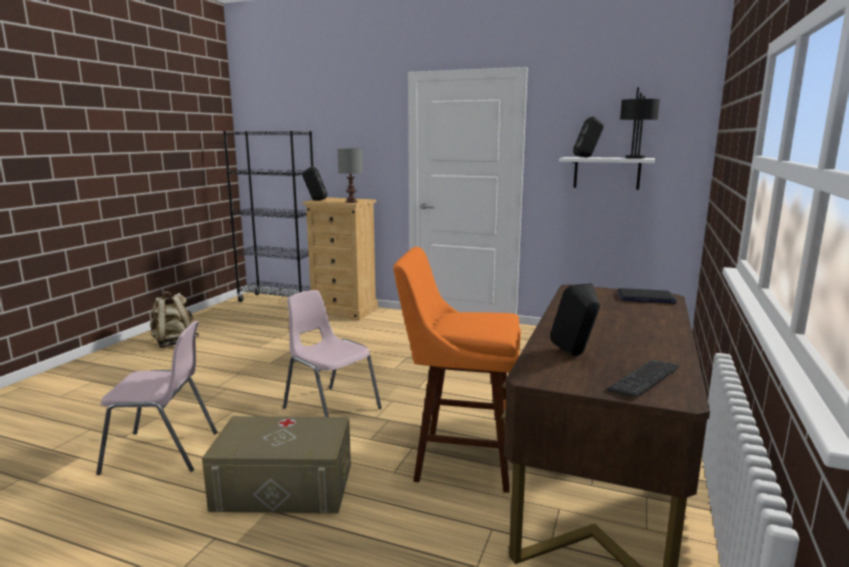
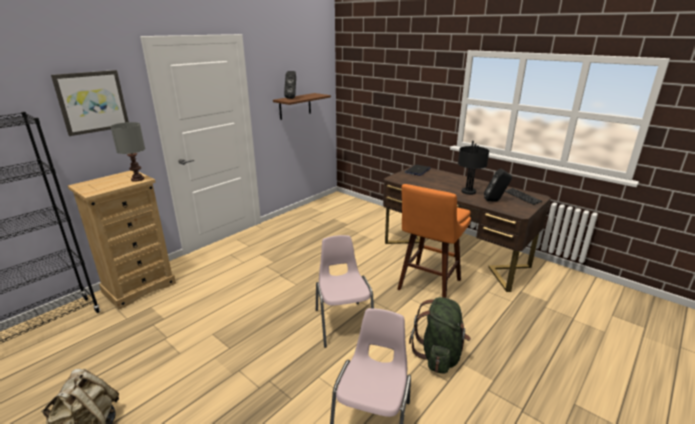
camera: 70 degrees left, 10 degrees up
(284, 486) = (439, 355): beige storage box -> green backpack
(315, 200) = (89, 191): black speaker -> none
(330, 408) = (343, 323): pink chair -> pink chair turned 105 degrees clockwise
(358, 130) = (92, 102): none -> picture
(606, 173) = (295, 106): white shelf -> brown shelf
(635, 158) = (314, 95): black table lamp -> black table lamp (468, 191)

